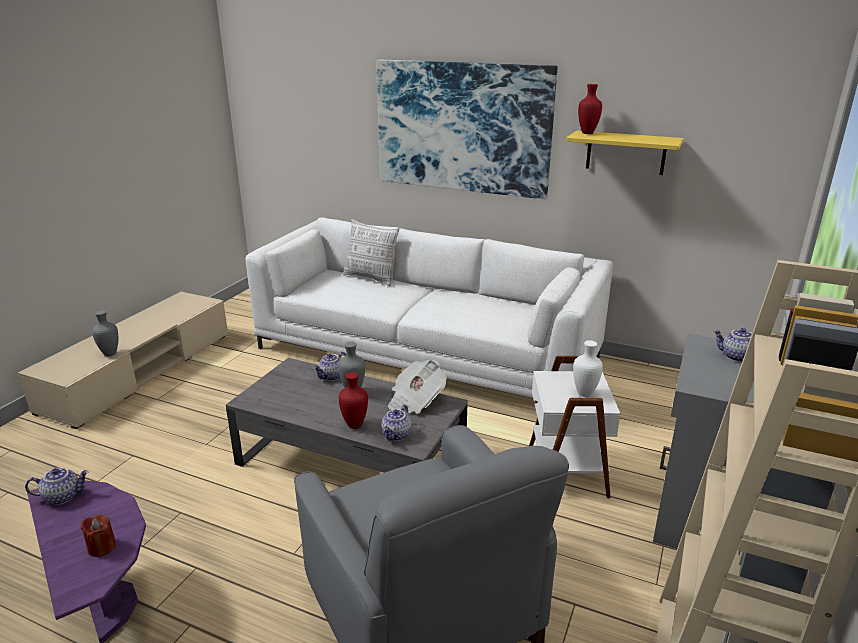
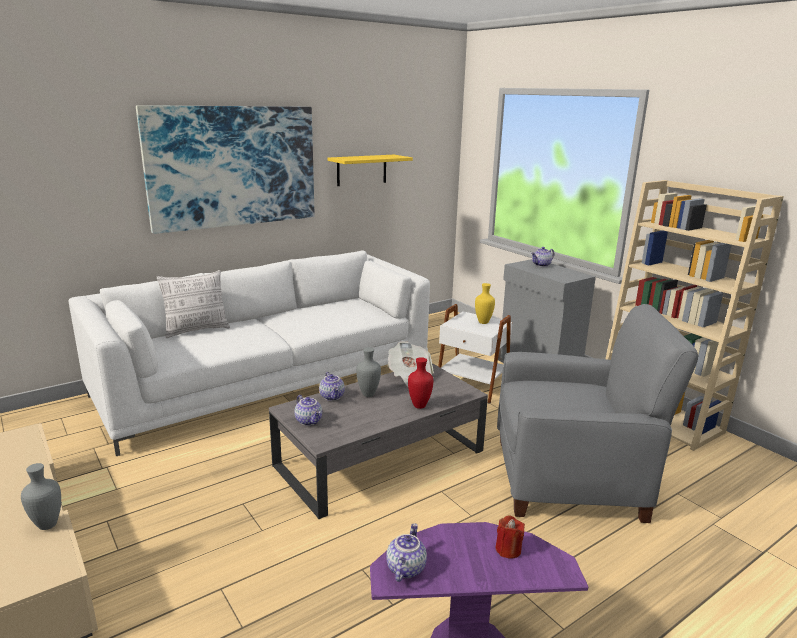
camera: 60 degrees left, 5 degrees down
(397, 435) = (449, 395): teapot -> teapot (309, 421)
(585, 394) = (484, 322): white vase -> yellow vase
(586, 133) = (343, 157): red vase -> none

